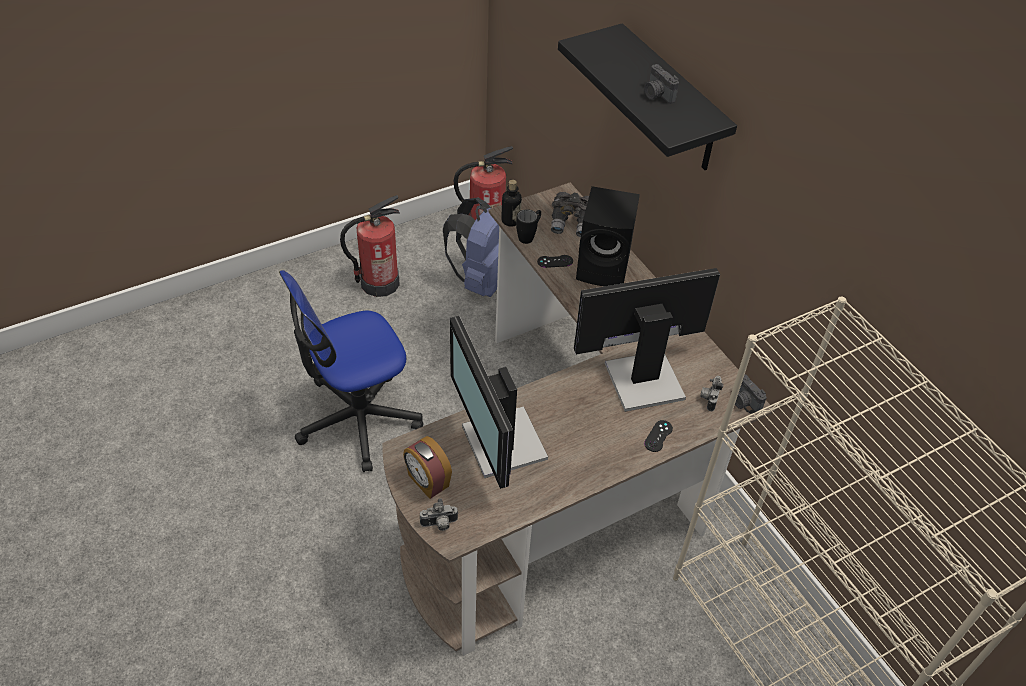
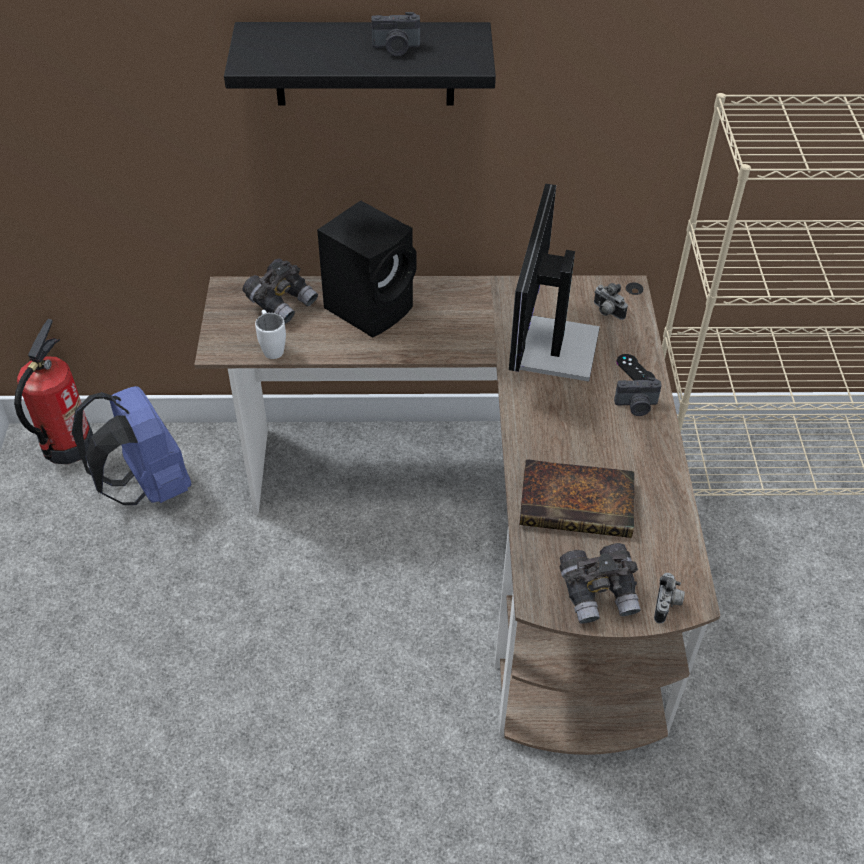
camera: 60 degrees left, 0 degrees up
(358, 419) = (274, 711): office chair -> none
(379, 283) = (61, 596): fire extinguisher -> none
(427, 481) = (599, 593): alarm clock -> grey binoculars
(501, 444) = (579, 503): monitor -> book
(510, 221) = (232, 352): bottle -> none
(529, 236) = (271, 347): black mug -> white mug
(555, 261) = (330, 343): black game controller -> none
(744, 402) = (626, 290): camera -> camera (636, 406)

